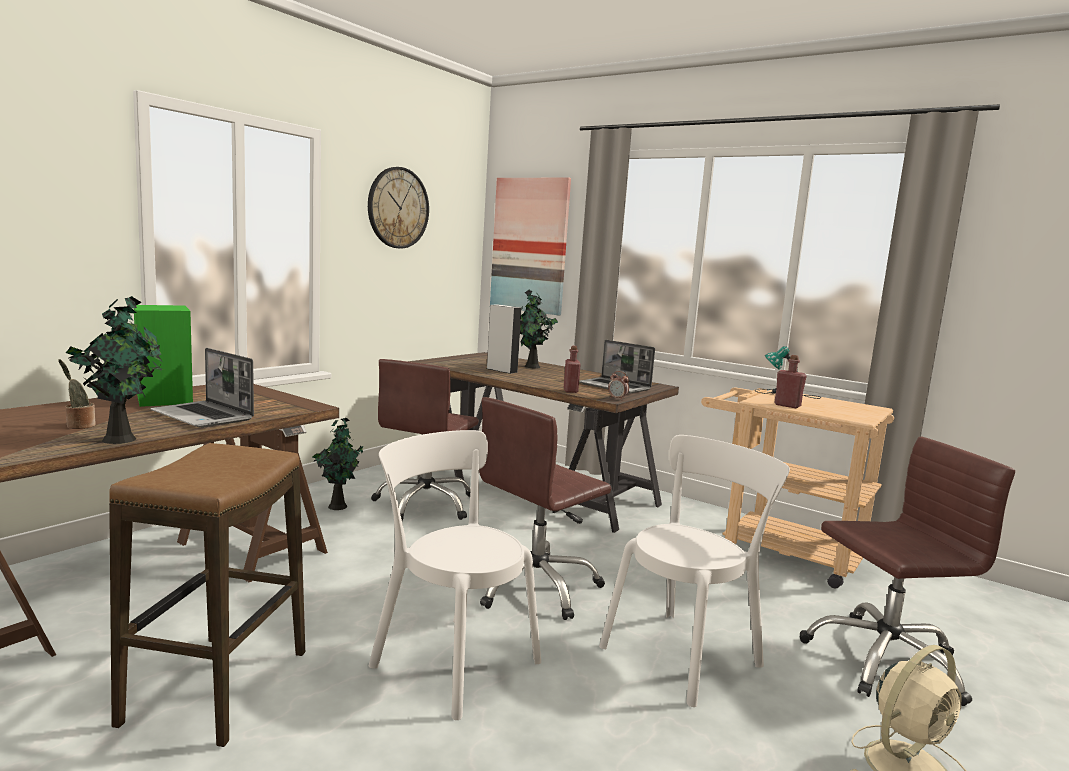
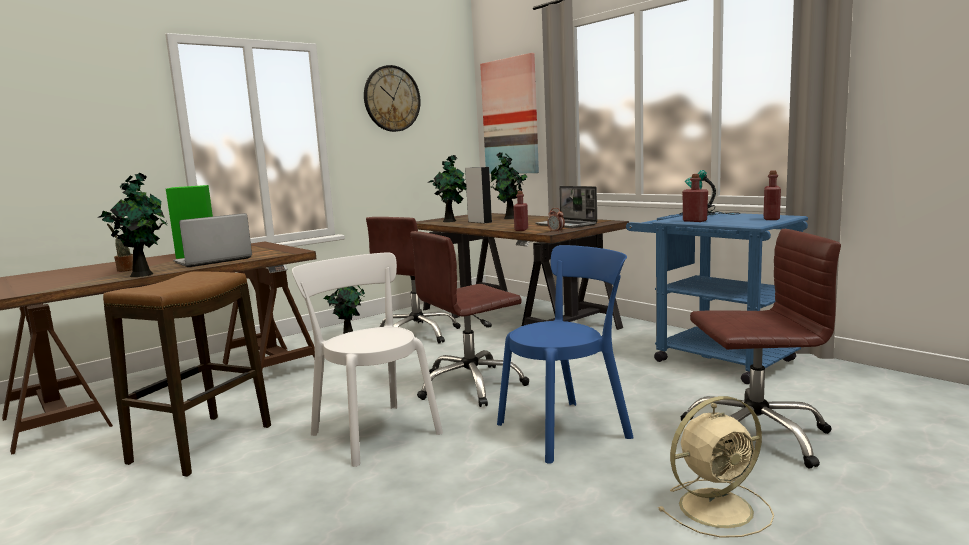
camera: 15 degrees right, 0 degrees up
(204, 416) = (212, 261): laptop -> laptop turned 90 degrees clockwise
(462, 365) = (451, 221): none -> potted plant
(685, 653) = (568, 428): white chair -> blue chair
(779, 551) = (712, 358): beige cart -> blue cart
(864, 410) = (771, 219): none -> red bottle

